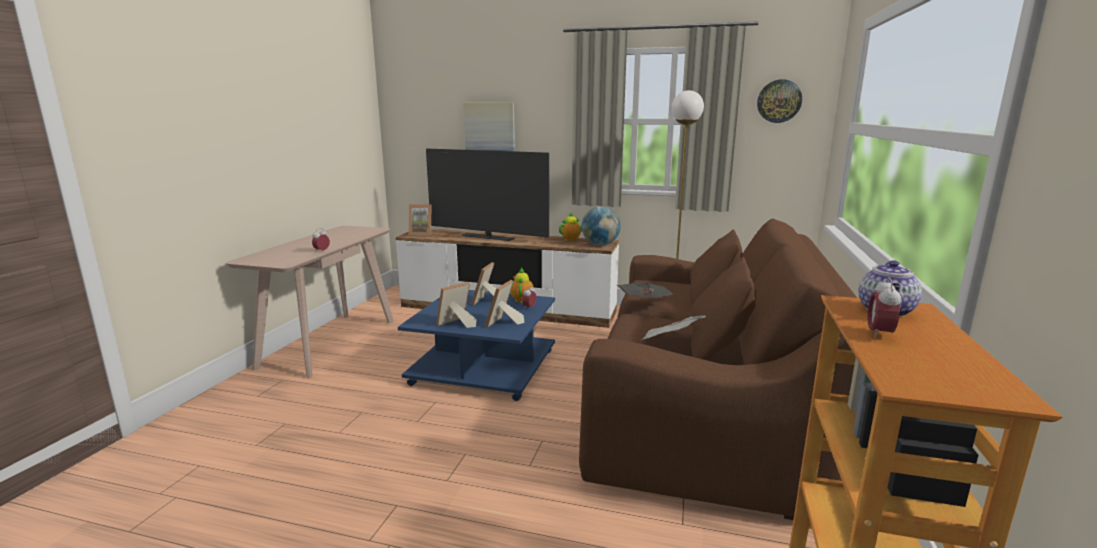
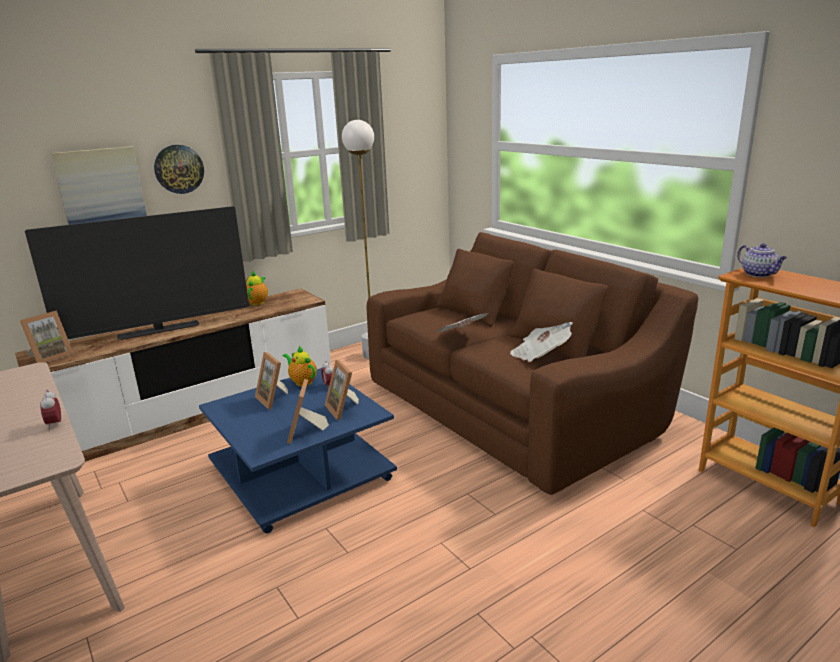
camera: 50 degrees left, 5 degrees up
(600, 245) = (300, 298): globe -> none
(779, 101) = (408, 123): wall clock -> wall clock (179, 169)
(879, 334) = (795, 287): alarm clock -> none

